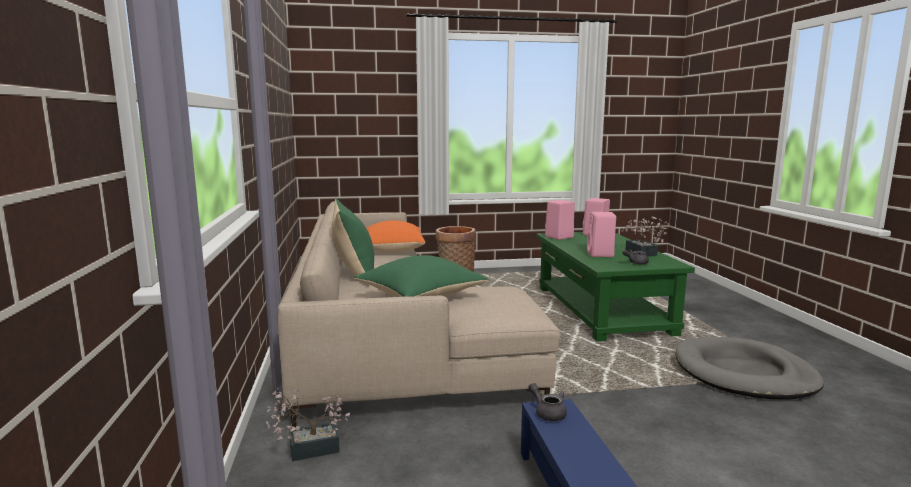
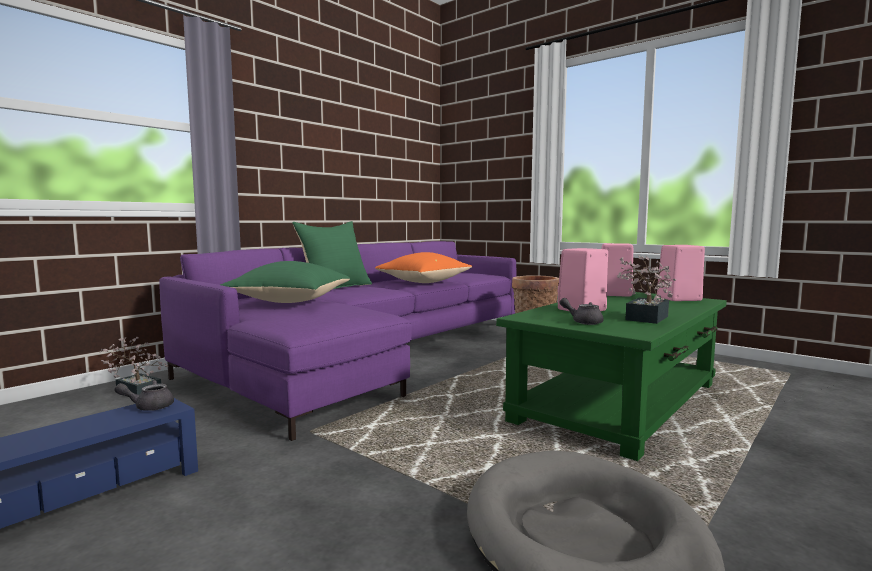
camera: 50 degrees right, 5 degrees down
(384, 332) = (370, 354): beige sofa -> purple sofa
(548, 413) = (149, 407): grey teapot -> grey teapot turned 120 degrees counterclockwise

